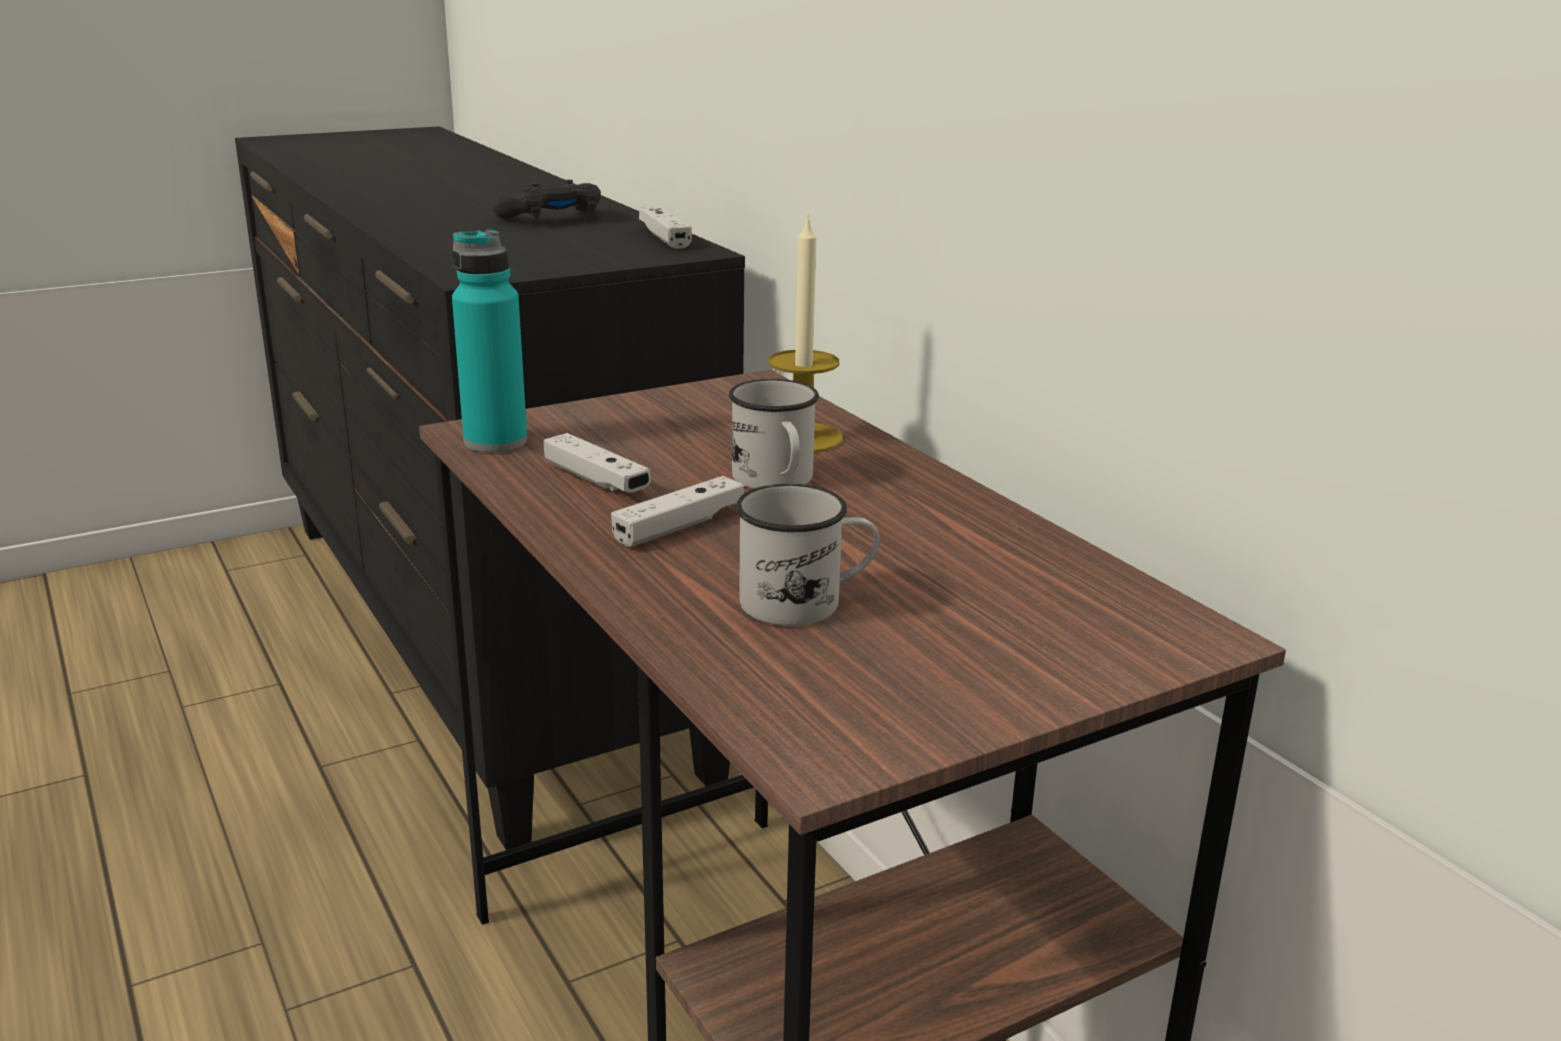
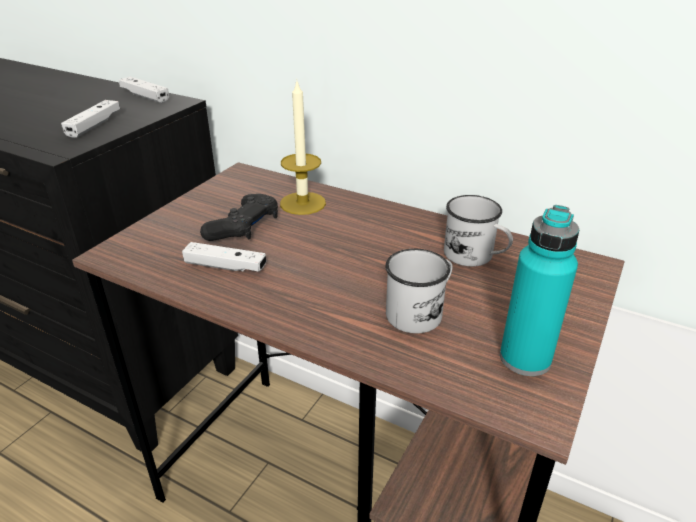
camera: 30 degrees left, 10 degrees up
(495, 441) = (136, 257): turquoise bottle -> turquoise bottle (525, 358)
(553, 218) = (57, 94): black game controller -> black game controller (244, 228)
(679, 526) = (304, 283): white game controller -> white game controller (94, 125)
(776, 482) = (321, 236): white mug -> white mug (475, 257)

